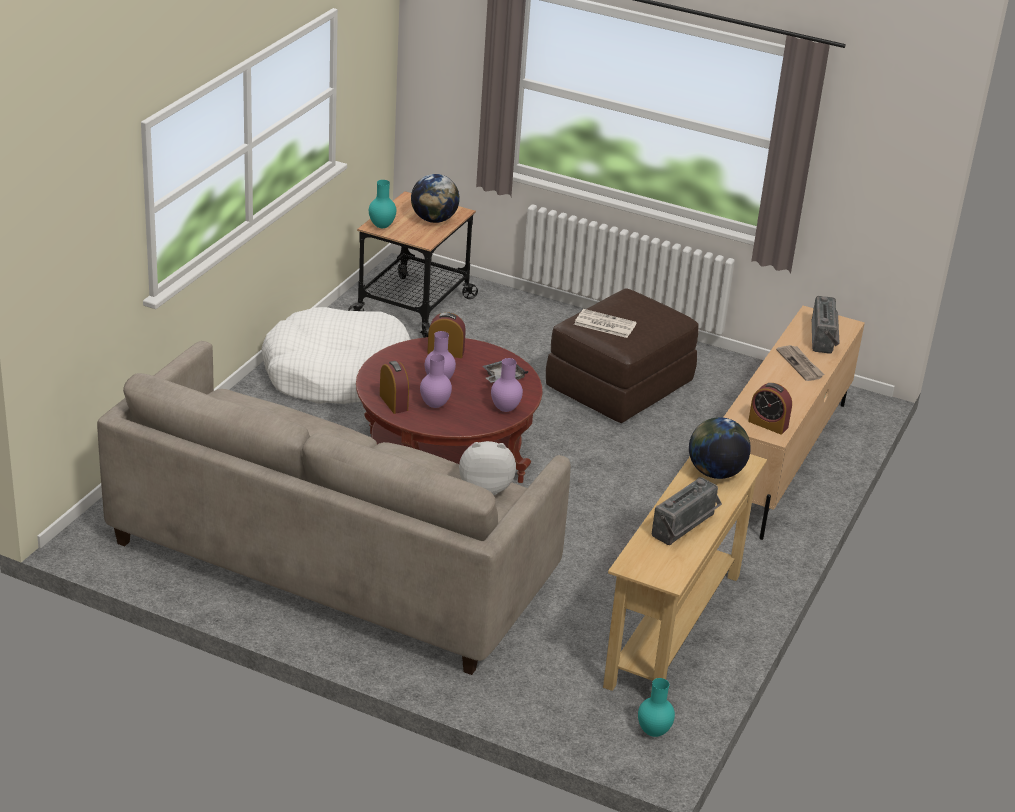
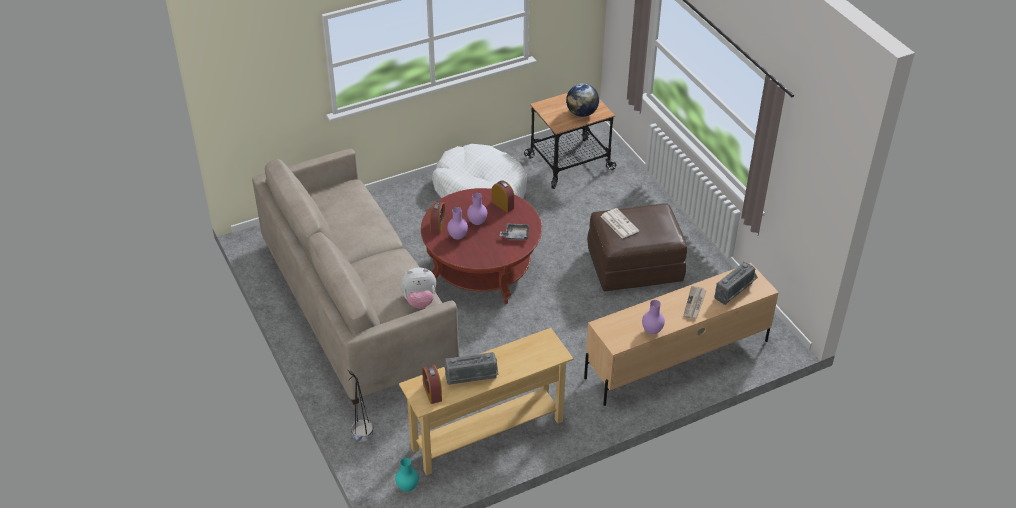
camera: 40 degrees right, 10 degrees up
(382, 226) = (546, 107): turquoise vase -> none
(485, 487) = (419, 301): plush toy -> plush toy turned 135 degrees clockwise
(505, 409) = (493, 256): purple vase -> purple vase (651, 331)
(525, 703) = (362, 435): none -> black planter
(715, 472) = (531, 352): globe -> none
(768, 424) = (621, 335): alarm clock -> alarm clock (432, 392)

